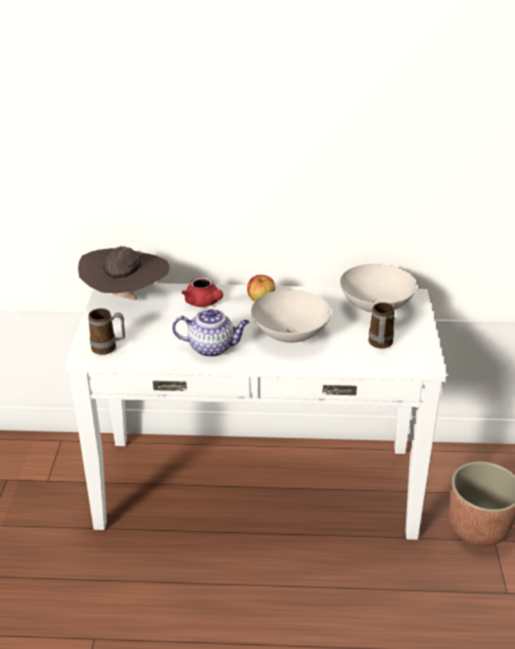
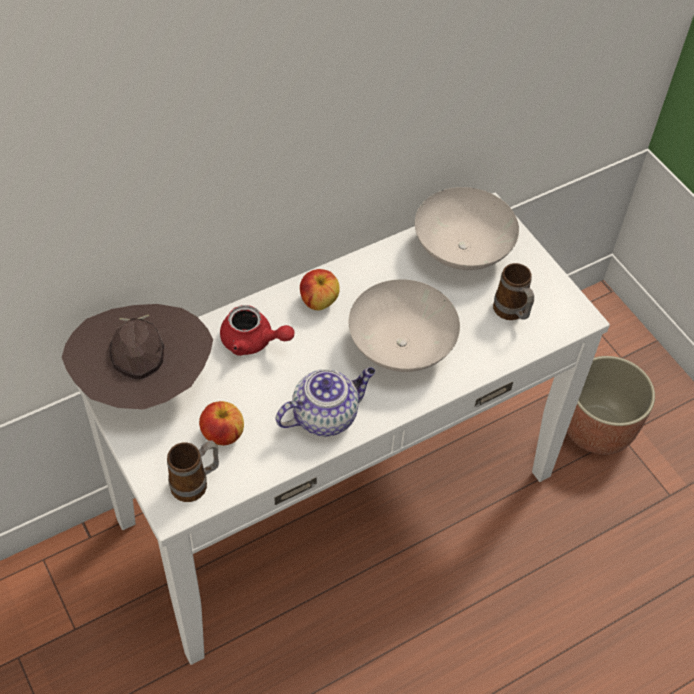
camera: 35 degrees left, 20 degrees up
(145, 334) = (222, 434): none -> apple

